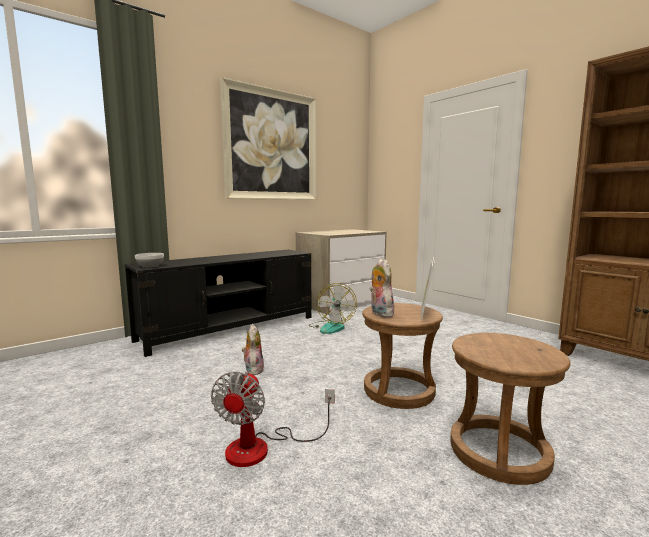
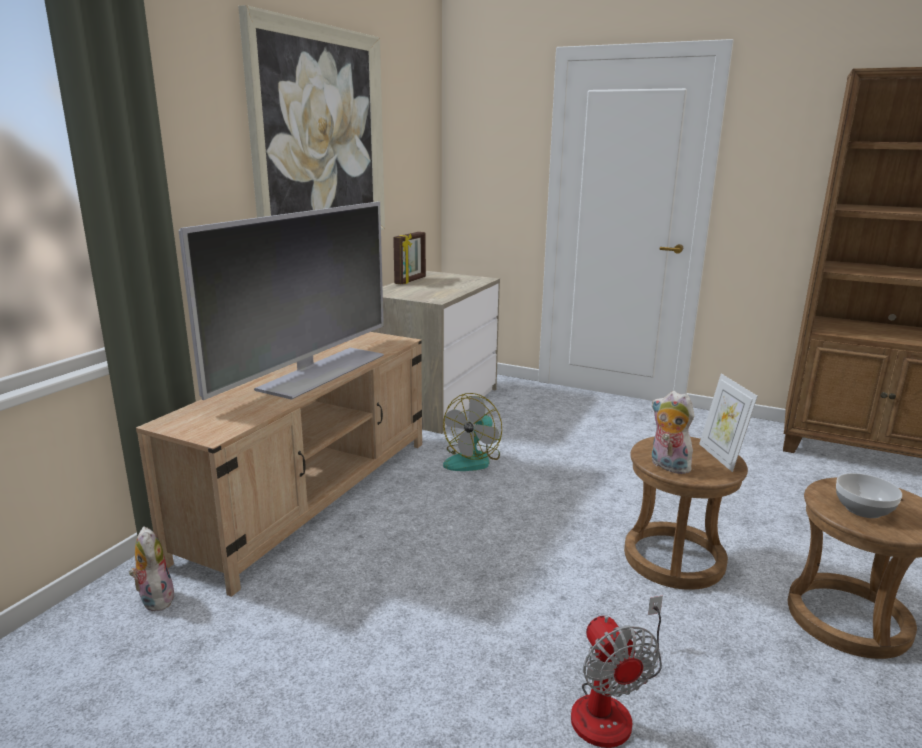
camera: 25 degrees left, 10 degrees up
(150, 266) = (212, 428): bowl -> bowl (864, 509)
(231, 328) = (314, 495): black tv stand -> beige tv stand
(236, 257) = (320, 371): none -> television
(253, 369) = (449, 574): plush toy -> plush toy (154, 599)
(331, 327) = (473, 459): fan -> fan turned 60 degrees clockwise
(333, 230) = (411, 281): none -> picture frame

